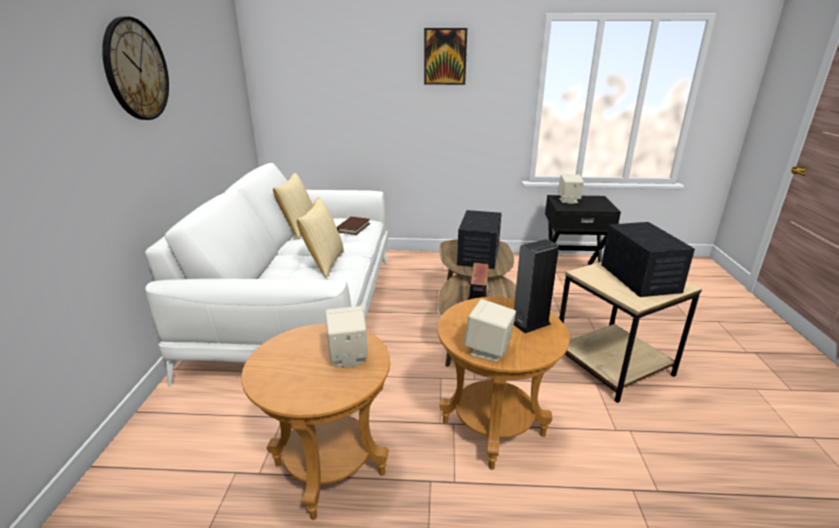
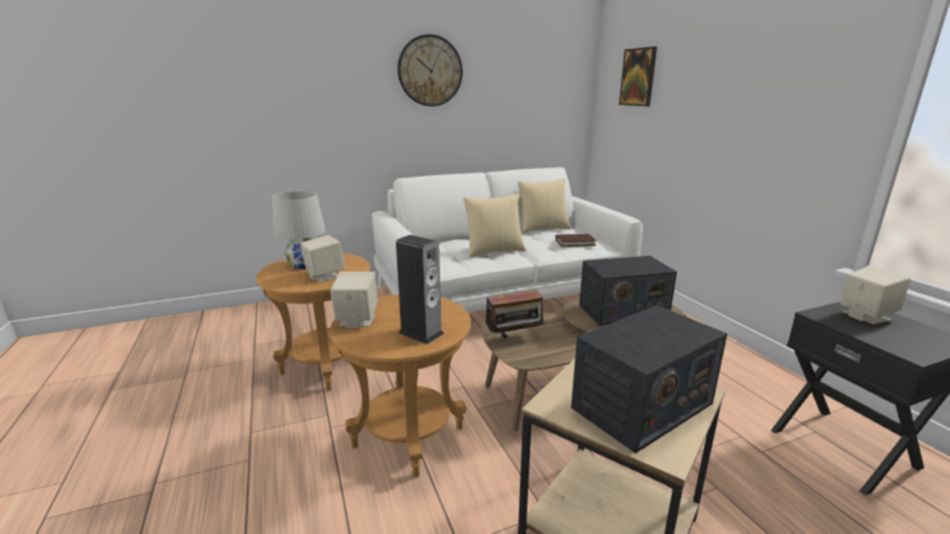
camera: 65 degrees right, 5 degrees down
(289, 369) = (303, 264): none -> white table lamp
(445, 56) = (763, 63): picture -> picture (638, 77)

